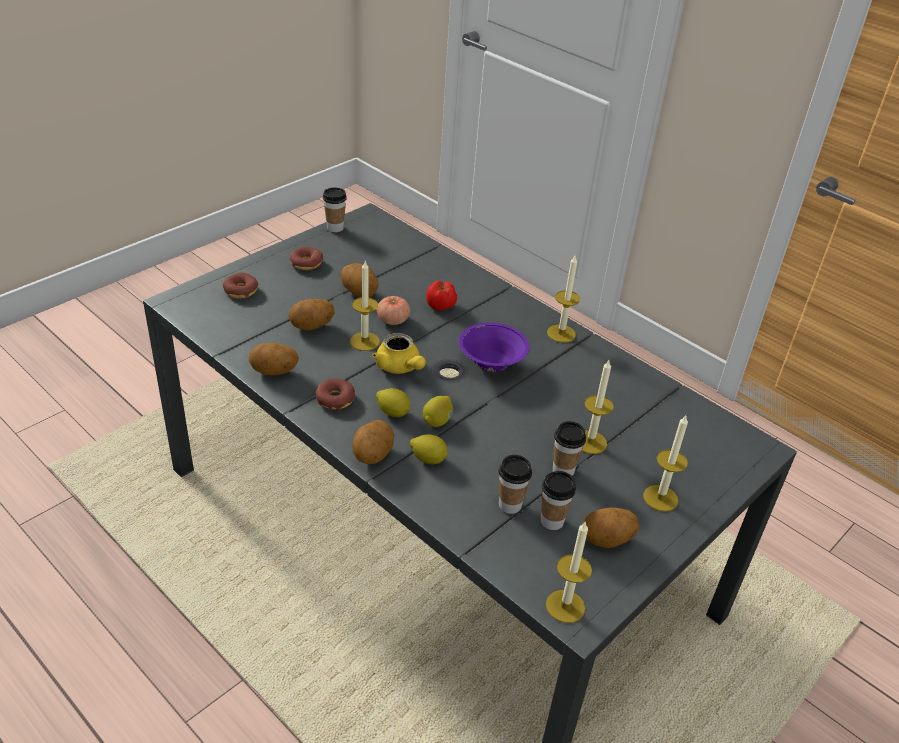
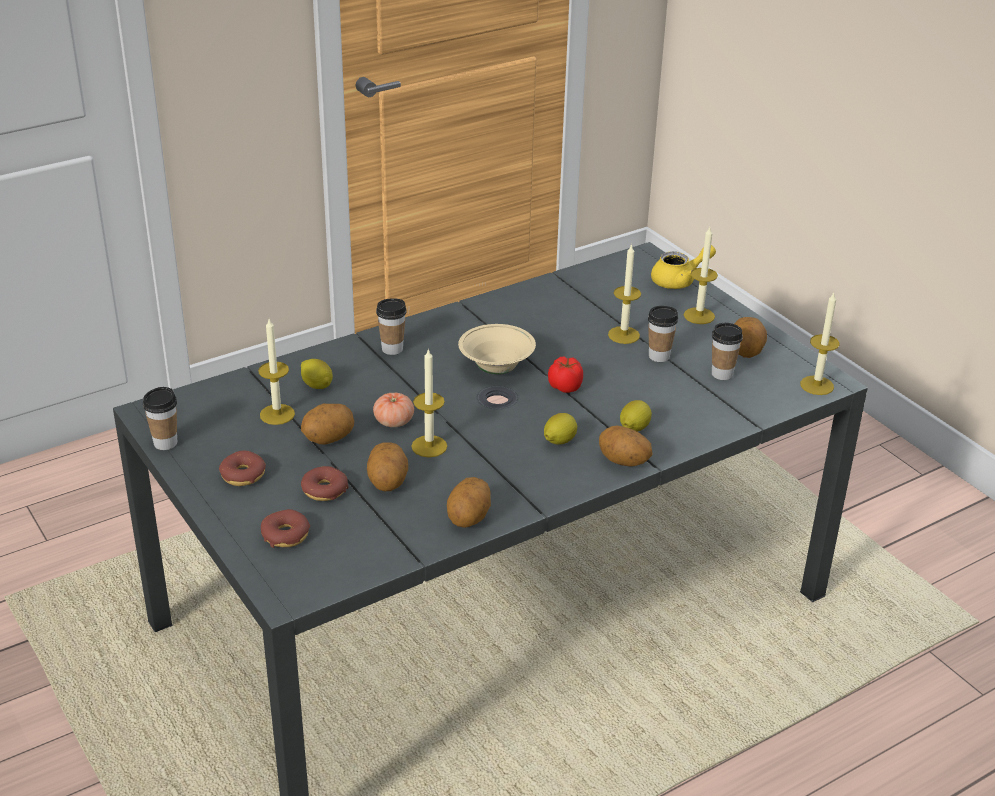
camera: 75 degrees left, 5 degrees down
(335, 399) = (528, 477): donut -> donut (324, 490)
(400, 367) = (484, 427): yellow teapot -> yellow teapot (679, 281)
(437, 421) = (578, 415): lemon -> lemon (317, 385)
(441, 306) = (377, 385): tomato -> tomato (566, 386)
(491, 365) = (496, 369): purple bowl -> beige bowl
(510, 505) = (700, 392): cup -> cup (392, 349)
(561, 333) = (454, 319): candle -> candle (277, 414)

